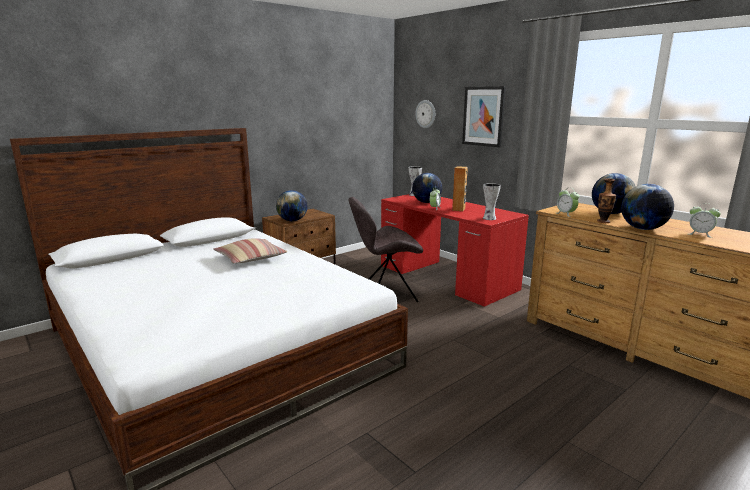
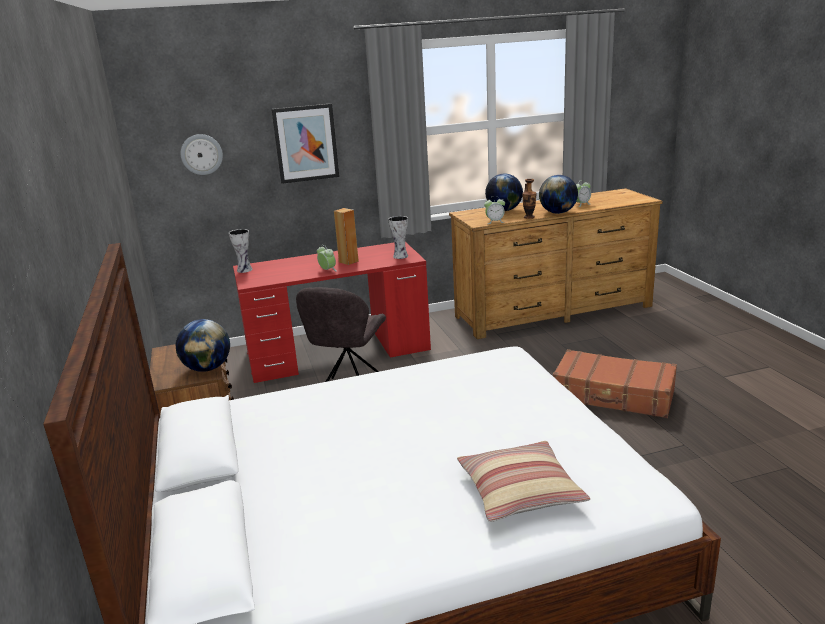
camera: 65 degrees left, 5 degrees up
(250, 258) = (348, 416): pillow -> pillow (520, 491)
(426, 202) = (294, 270): globe -> none
(487, 410) = (613, 395): none -> brown suitcase

